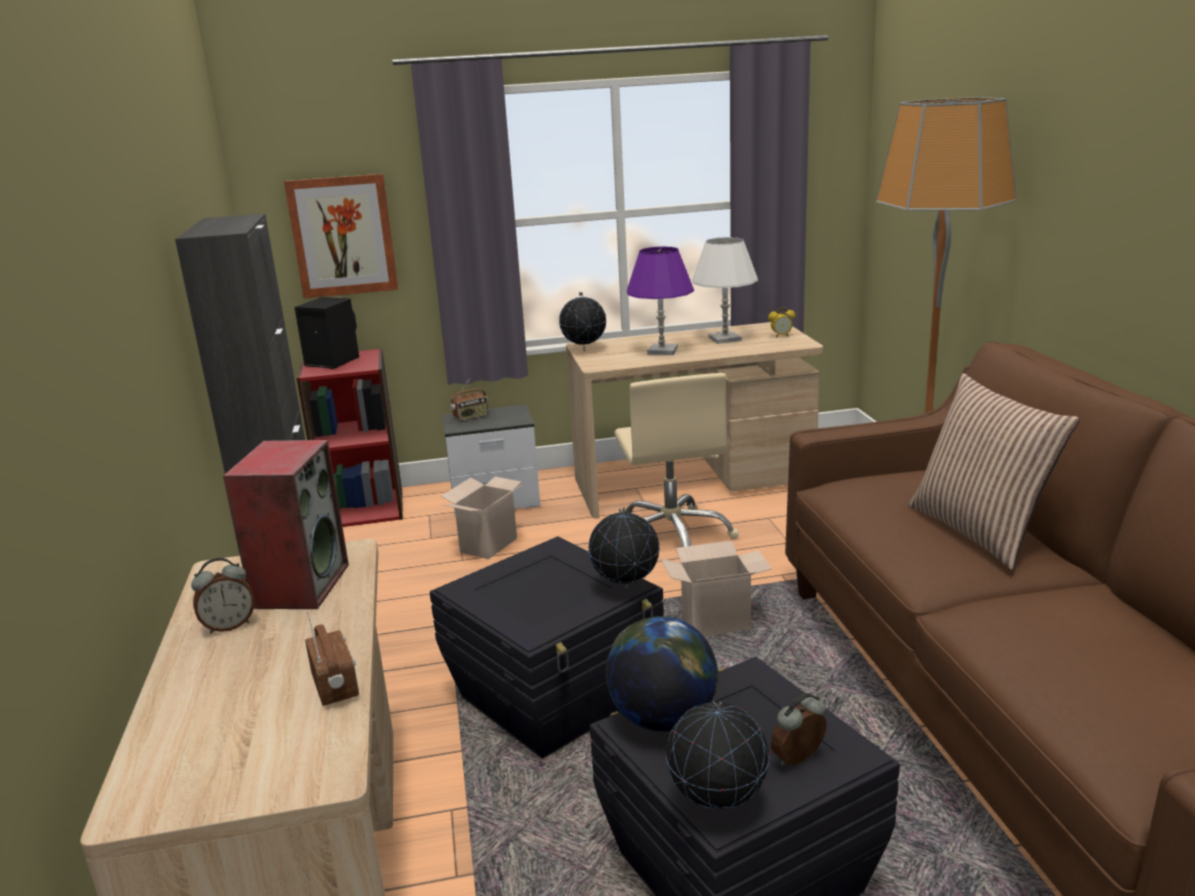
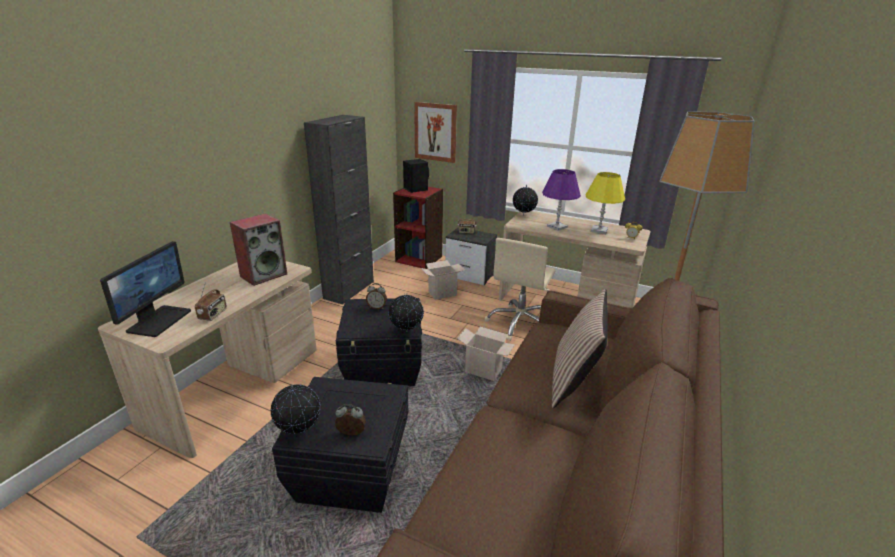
camera: 35 degrees right, 5 degrees up
(226, 754) = (159, 320): none -> monitor
(229, 626) = (226, 280): alarm clock -> alarm clock (377, 307)
(663, 719) = (335, 389): globe -> none
(725, 339) = (599, 230): white table lamp -> yellow table lamp

